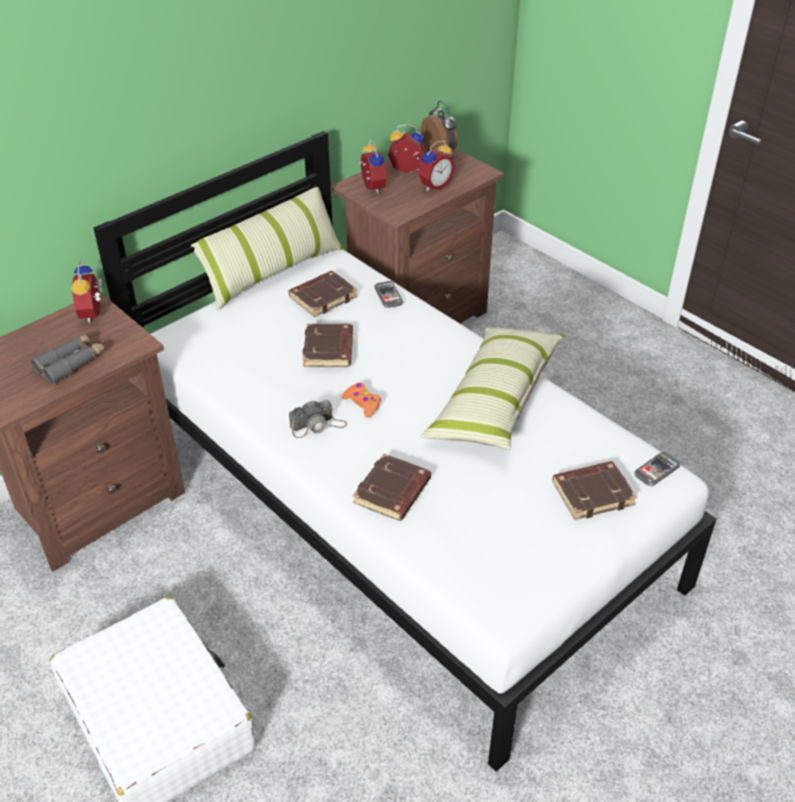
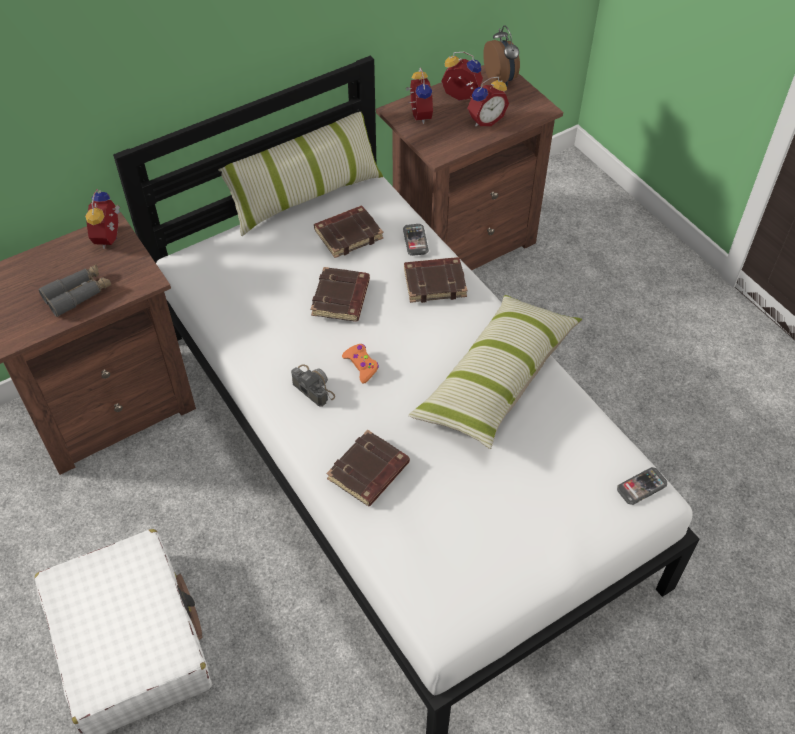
camera: 10 degrees right, 10 degrees up
(318, 426) = (312, 385): camera -> camera turned 120 degrees counterclockwise
(593, 493) = (568, 504): brown book -> brown book (435, 282)

